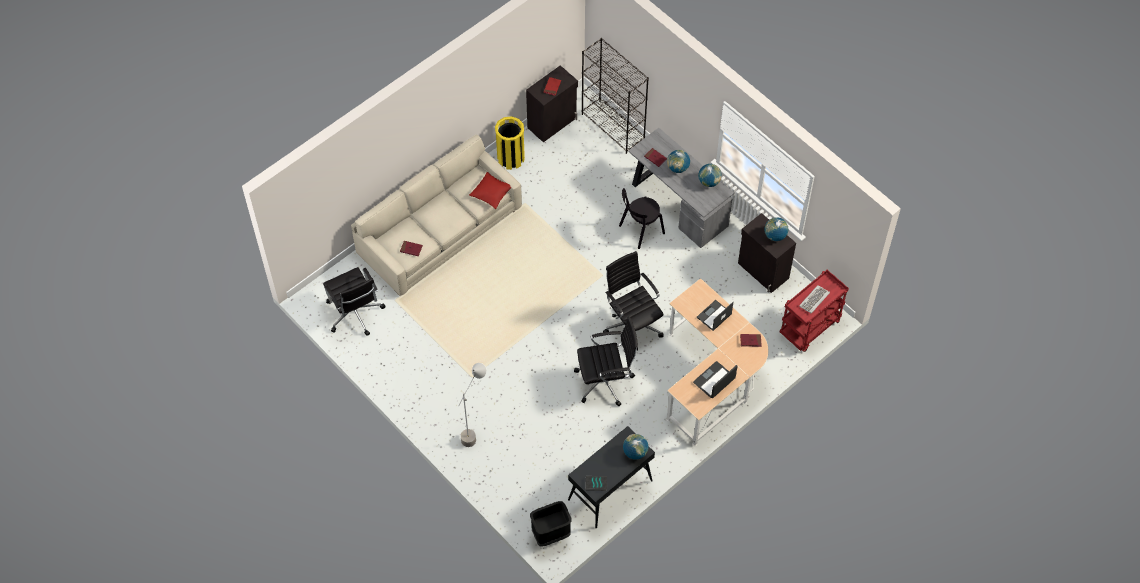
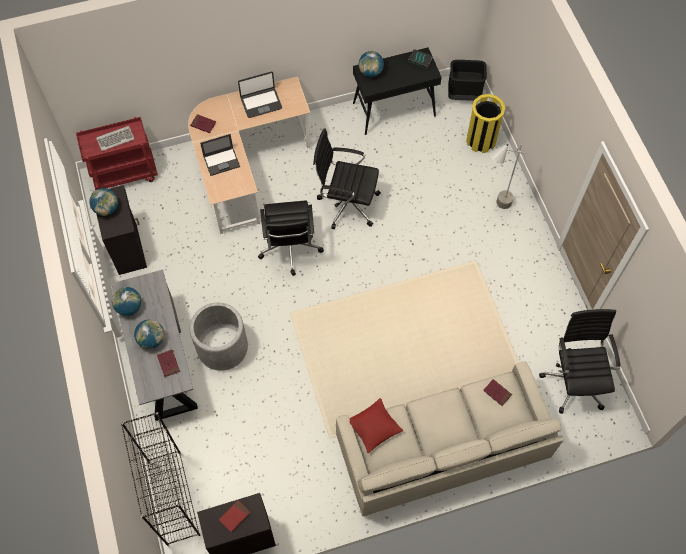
camera: 155 degrees left, 5 degrees up
(510, 158) = (317, 508): yellow trash can -> yellow trash can (481, 140)
(640, 230) = (222, 347): black chair -> grey planter

